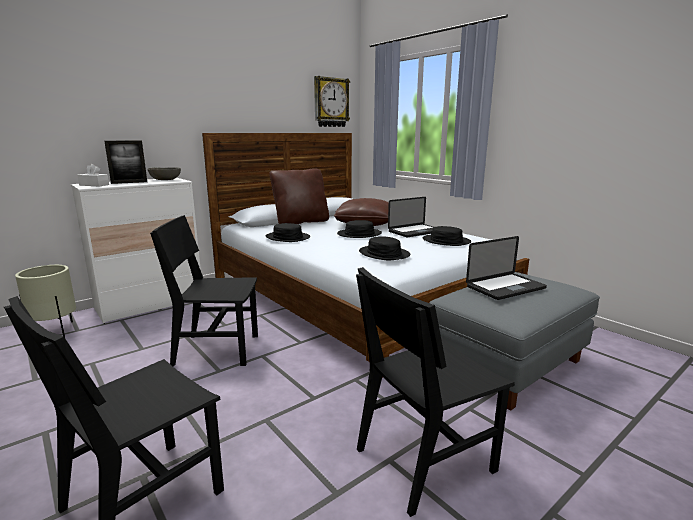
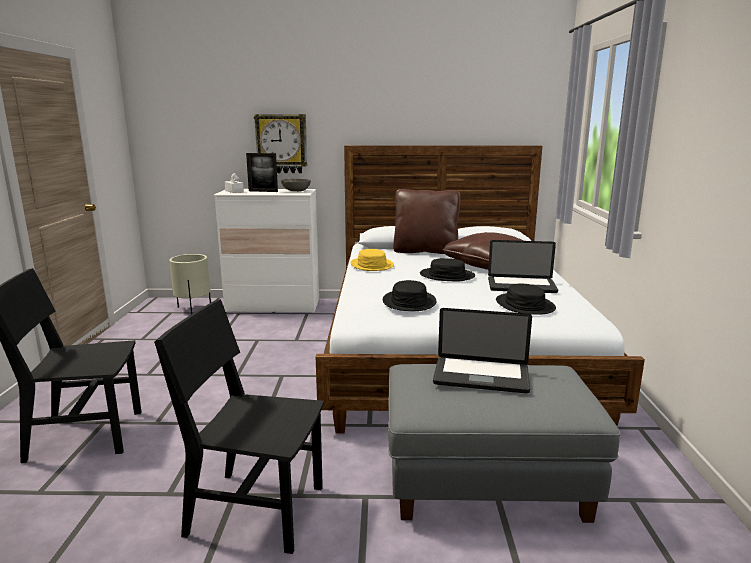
camera: 40 degrees right, 0 degrees up
(217, 350) = (260, 358): black chair -> none
(287, 237) = (371, 265): black hat -> yellow hat
(331, 102) = (517, 107): wall clock -> wall clock (281, 144)

